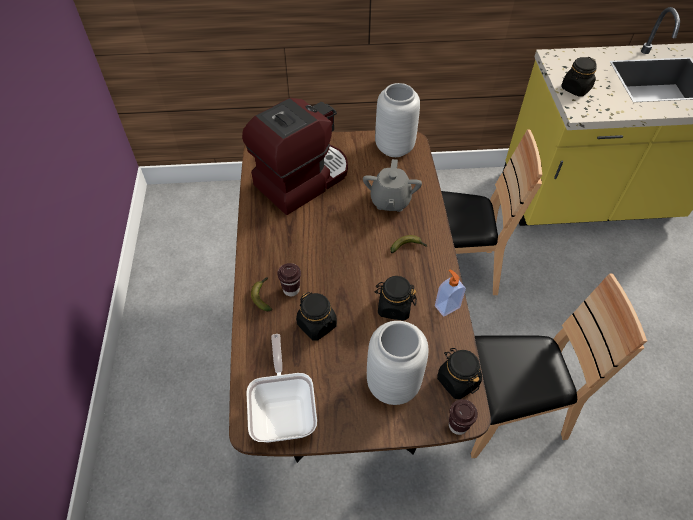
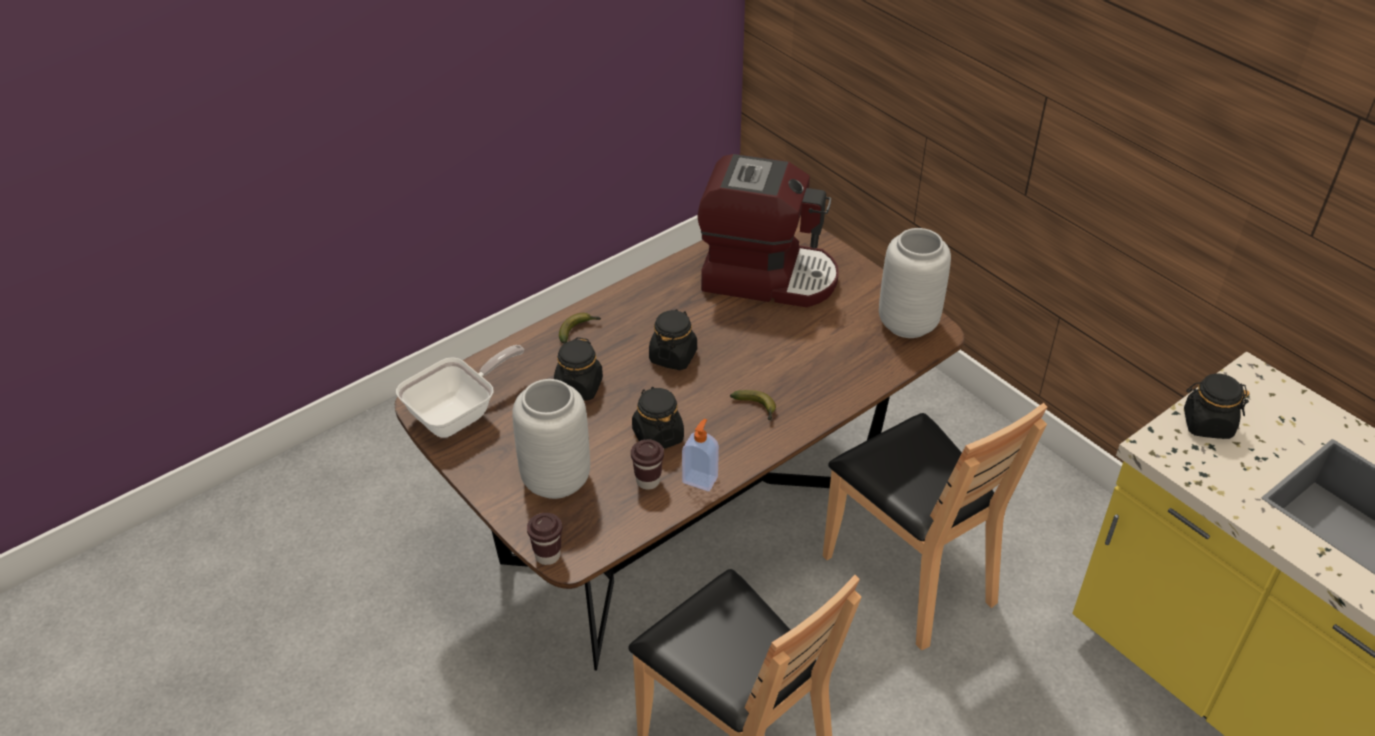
camera: 55 degrees right, 10 degrees down
(291, 290) = (605, 346): brown cup -> brown cup (648, 481)
(390, 201) = (813, 361): grey teapot -> none
(457, 381) = (605, 531): black jar -> black jar (673, 356)

